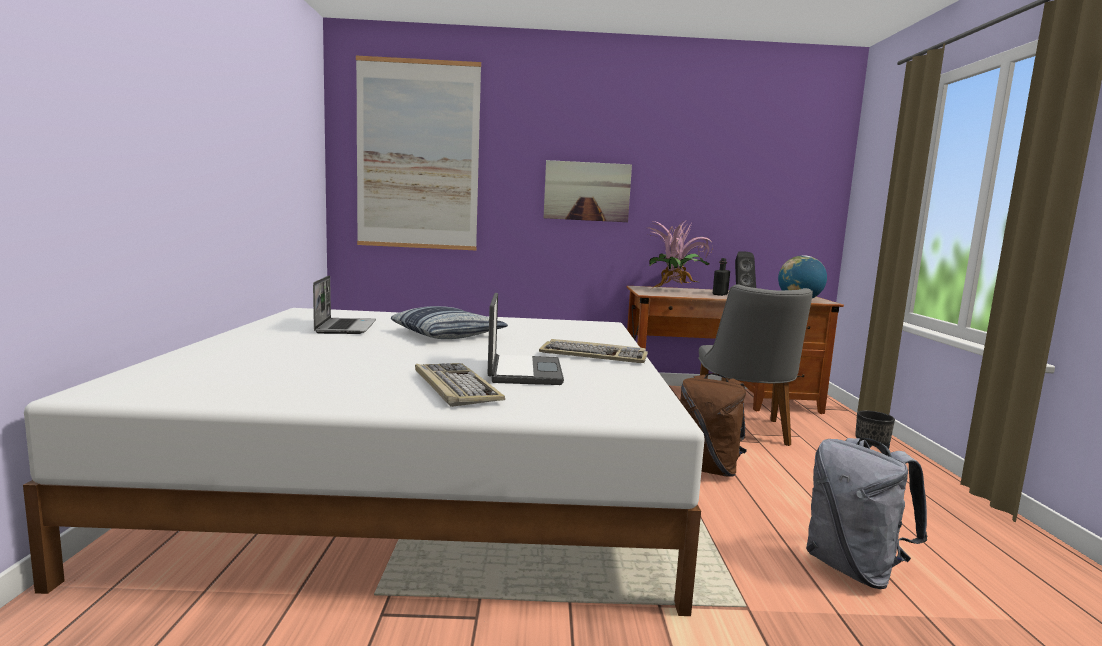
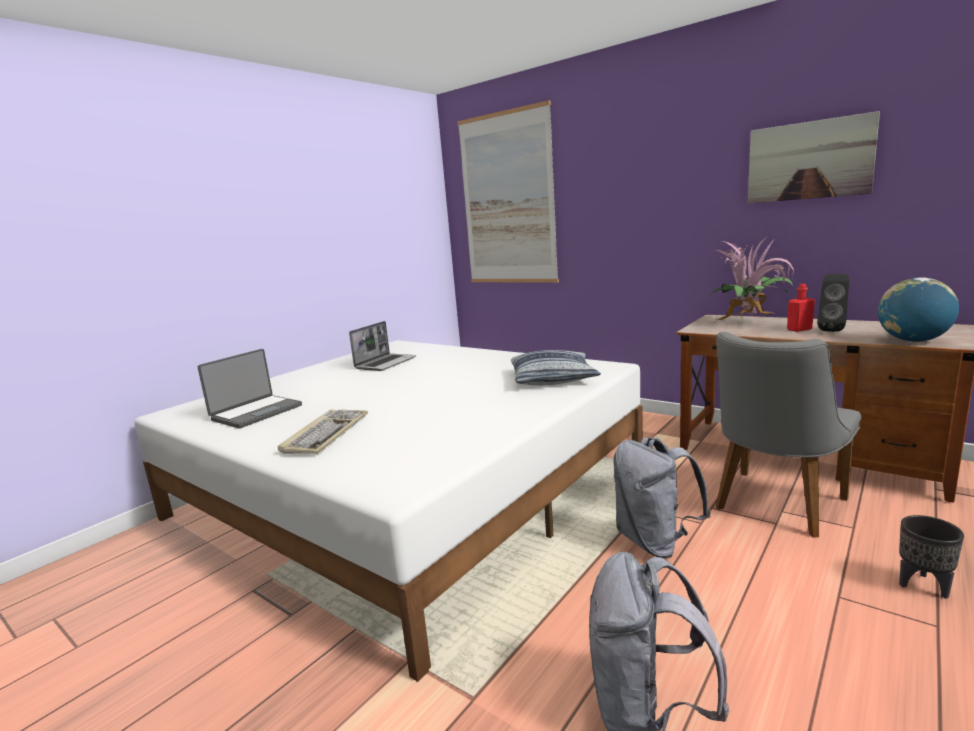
camera: 40 degrees right, 5 degrees up
(448, 334) = (439, 374): pillow -> pillow (553, 378)
(523, 372) = (404, 423): laptop -> laptop (256, 412)
(587, 191) = (658, 213): picture -> picture (809, 160)
(594, 355) = (503, 410): keyboard -> none
(707, 469) = (655, 542): brown backpack -> grey backpack
(720, 294) = (799, 329): black bottle -> red bottle

